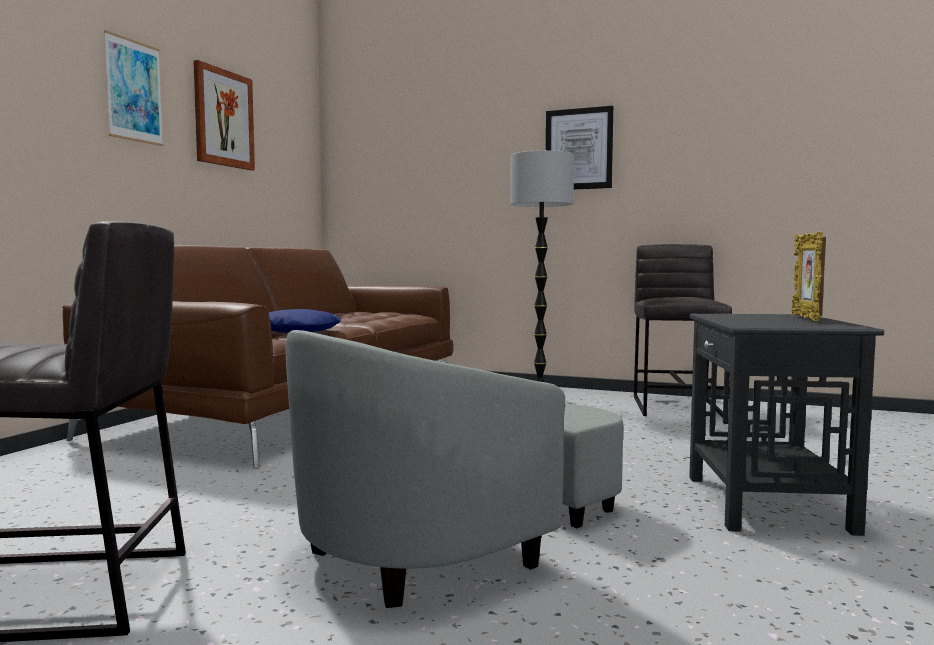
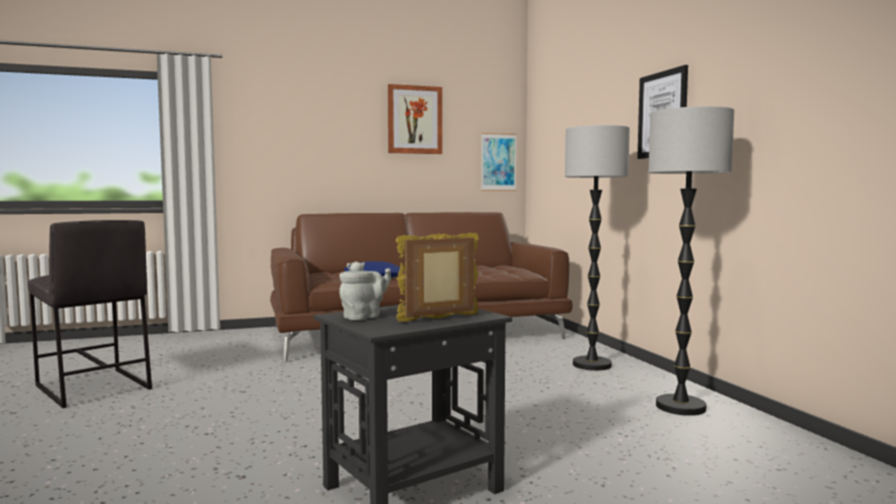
camera: 50 degrees right, 0 degrees up
(134, 91) = (337, 115): picture -> picture (498, 162)
(455, 542) = (216, 425): grey armchair -> none
(677, 406) = (681, 407): grey stool -> floor lamp
(771, 324) = (364, 317): none -> grey teapot

